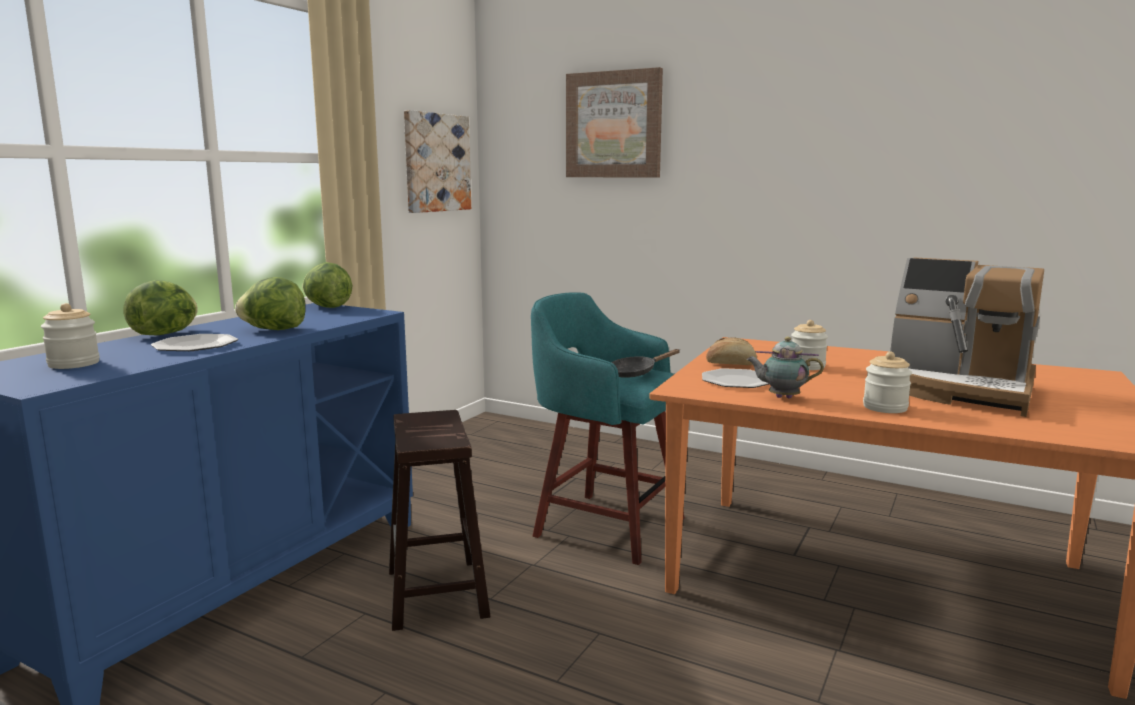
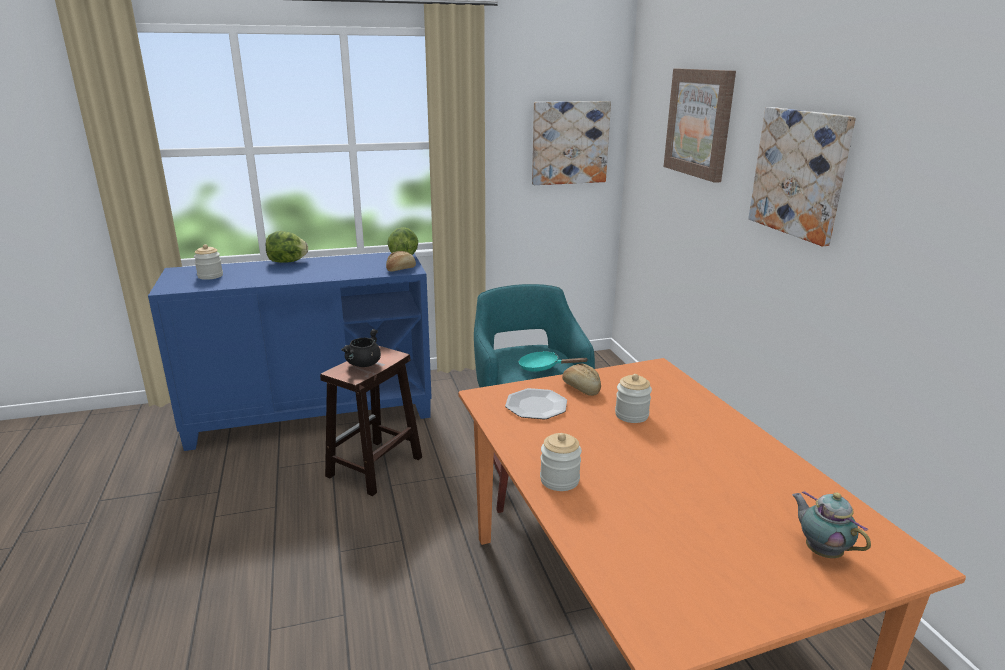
camera: 45 degrees right, 10 degrees up
(195, 345) = (273, 276): plate -> none
(274, 330) = (330, 272): lettuce -> none
(360, 314) = (400, 269): none -> bread
(428, 430) = (363, 364): none -> black cooking pot
(635, 373) = (543, 367): black frying pan -> turquoise frying pan
(771, 148) = (800, 173): none -> picture
(781, 397) = (519, 434): teapot -> teapot (821, 550)
(957, 390) = (677, 497): coffee machine -> none

